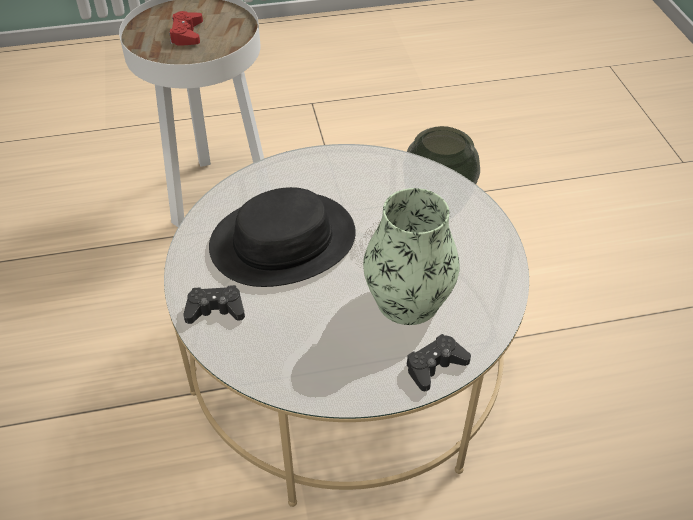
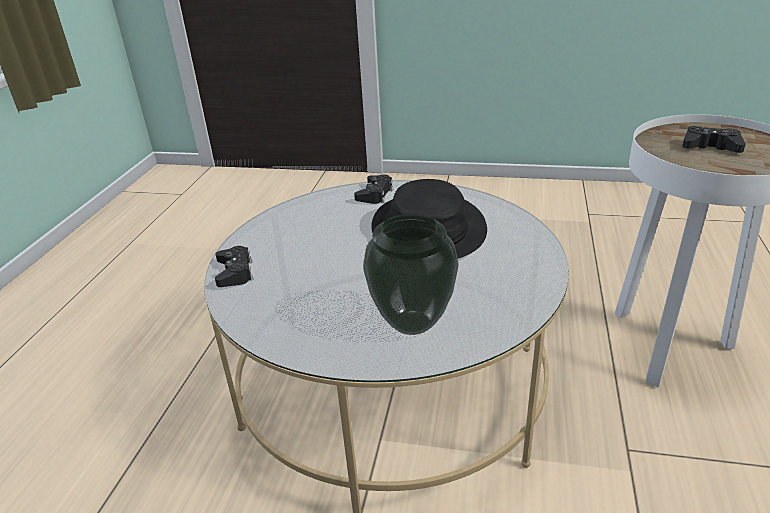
camera: 115 degrees right, 15 degrees down
(186, 34) = (710, 147): red game controller -> black game controller
(407, 300) = (311, 275): vase -> none

